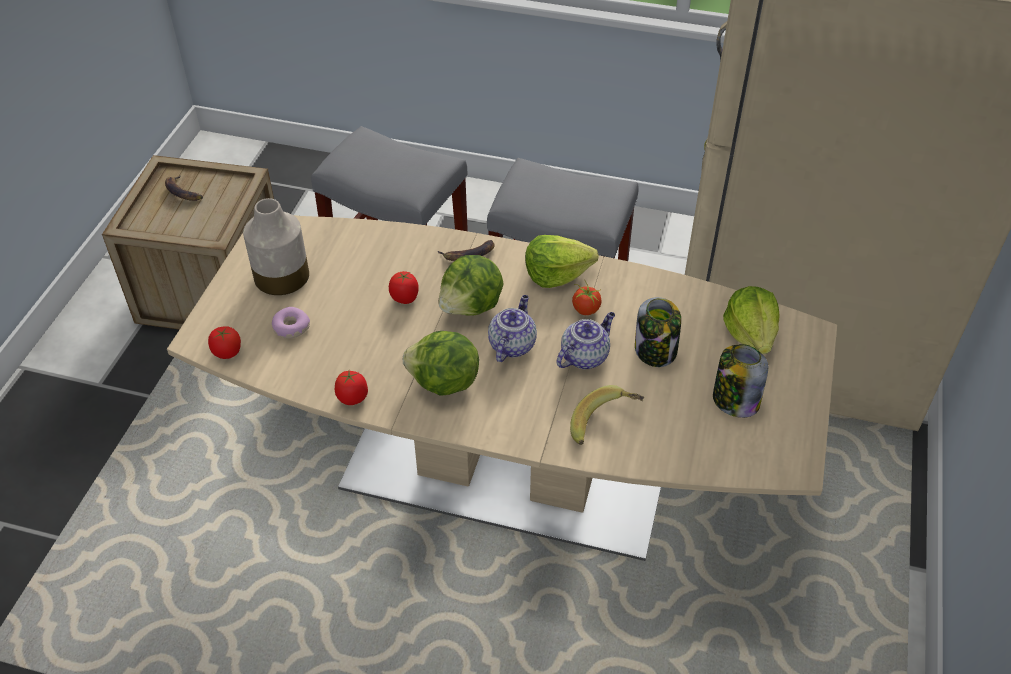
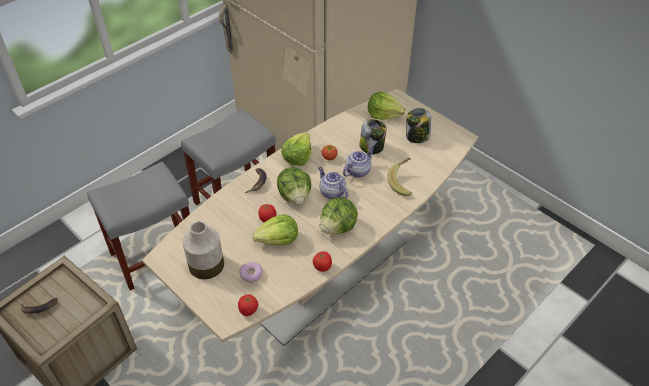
camera: 60 degrees left, 0 degrees up
(372, 327) = (278, 240): none -> lettuce
(584, 356) = (358, 171): teapot -> teapot turned 60 degrees clockwise

